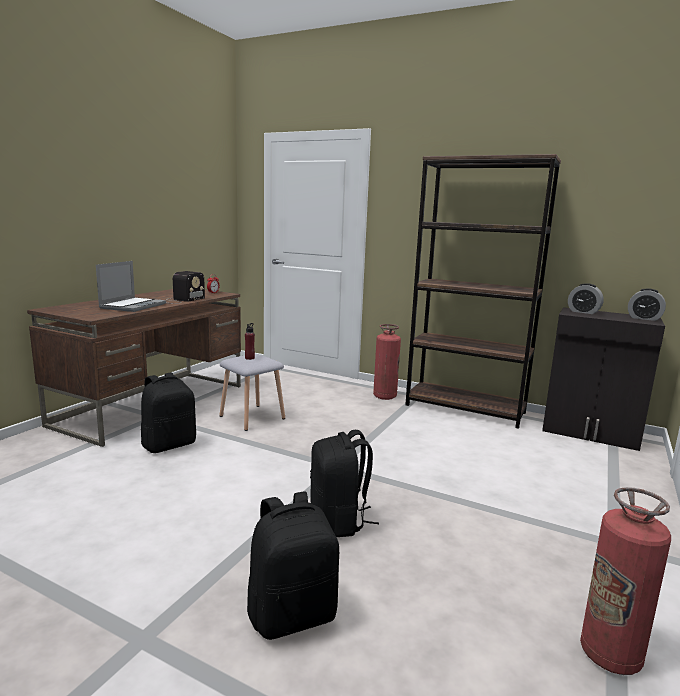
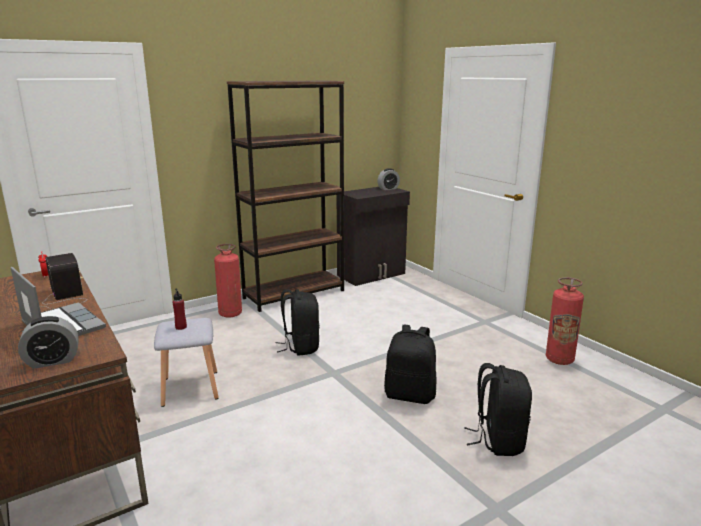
camera: 60 degrees left, 5 degrees up
(169, 445) = (198, 452): black backpack -> black backpack (300, 346)
(583, 312) = (357, 193): alarm clock -> alarm clock (52, 361)

